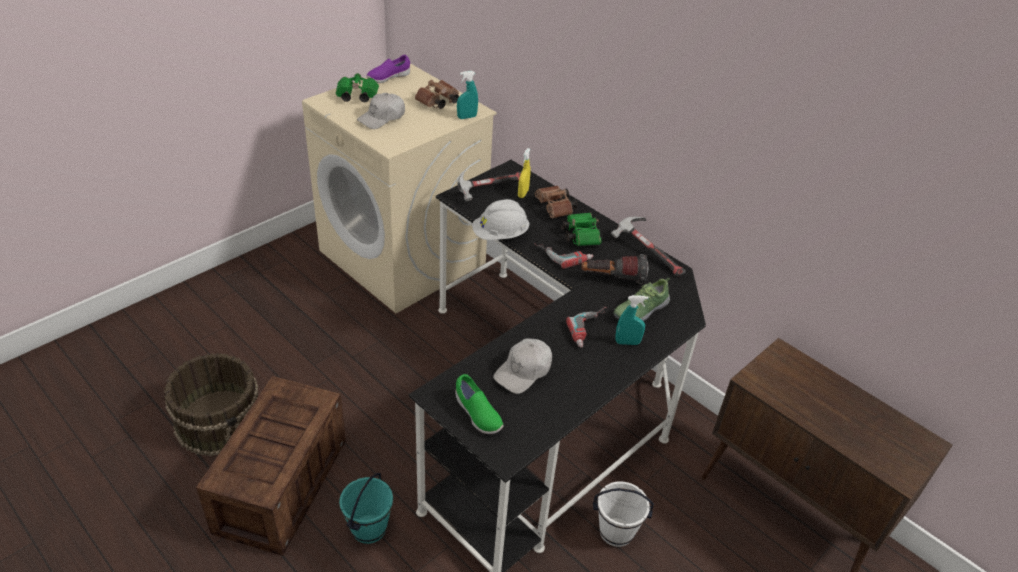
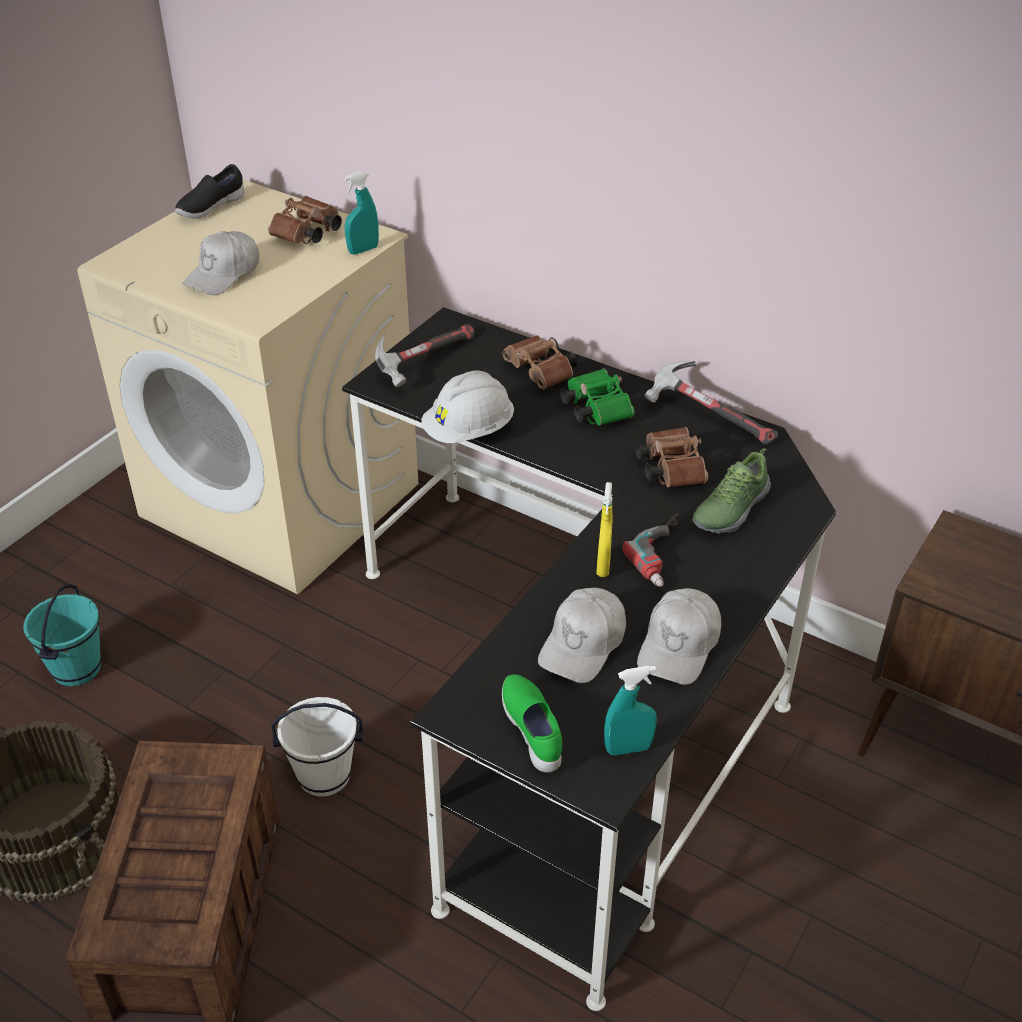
camera: 10 degrees left, 0 degrees up
(356, 97) = (167, 247): green binoculars -> none
(368, 528) = (361, 958): turquoise bucket -> turquoise bucket (76, 668)
(388, 78) = (210, 208): purple shoe -> black shoe
(477, 414) = (533, 731): green shoe -> green shoe turned 150 degrees counterclockwise
(523, 193) = (482, 358): yellow spray bottle -> yellow spray bottle (603, 566)
(563, 254) = (580, 443): power drill -> none
(580, 384) = (679, 645): none -> white cap
(612, 279) = (670, 468): flashlight -> brown binoculars
(616, 531) = (756, 868): white bucket -> white bucket (324, 775)
(627, 342) = (728, 564): turquoise spray bottle -> turquoise spray bottle (628, 748)

